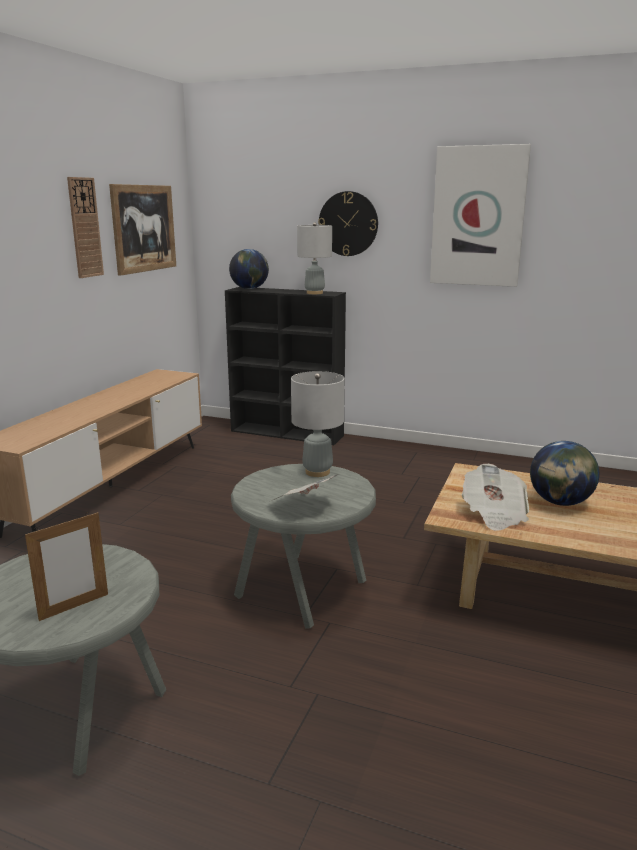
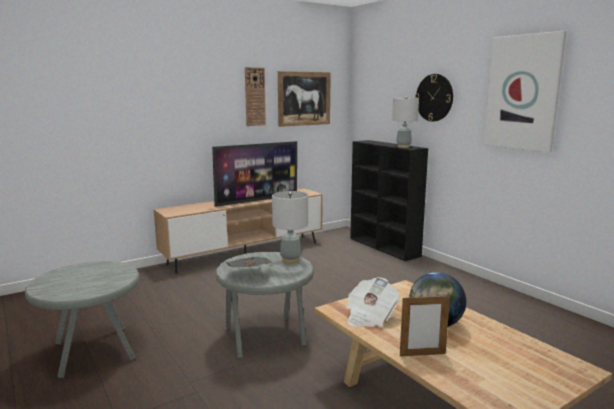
camera: 35 degrees right, 5 degrees down
(74, 607) = (76, 287): picture frame -> picture frame (422, 355)
(122, 398) = (257, 200): none -> television
(249, 288) = (370, 141): globe -> none

